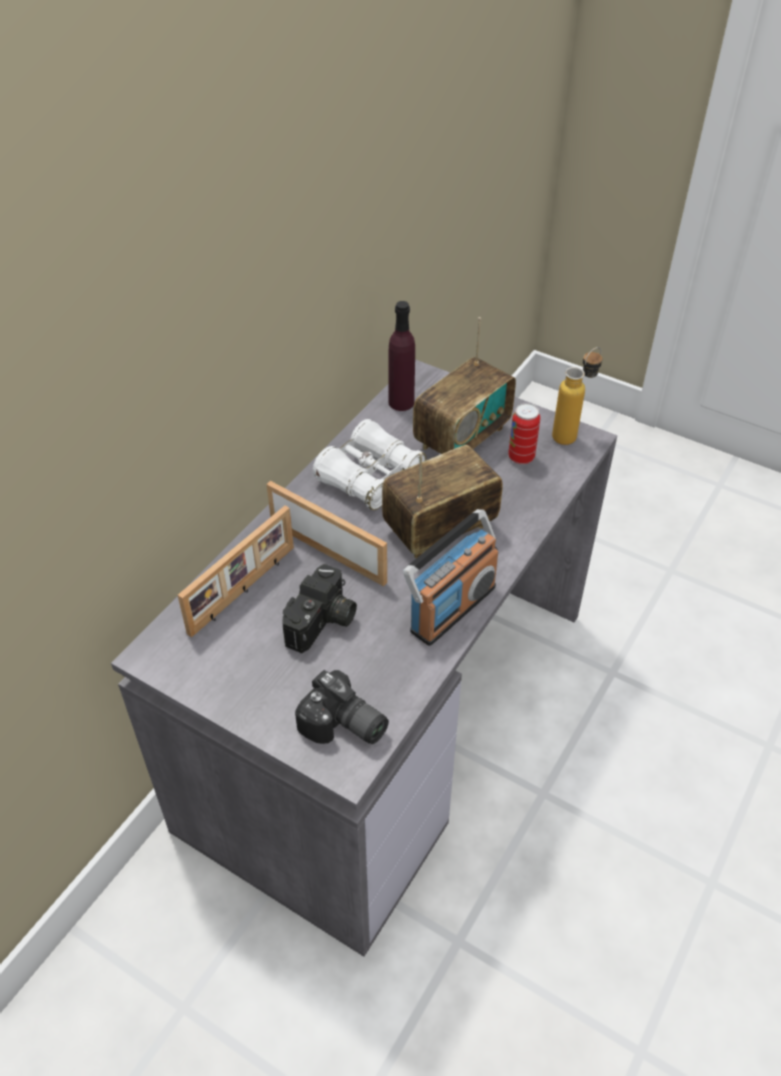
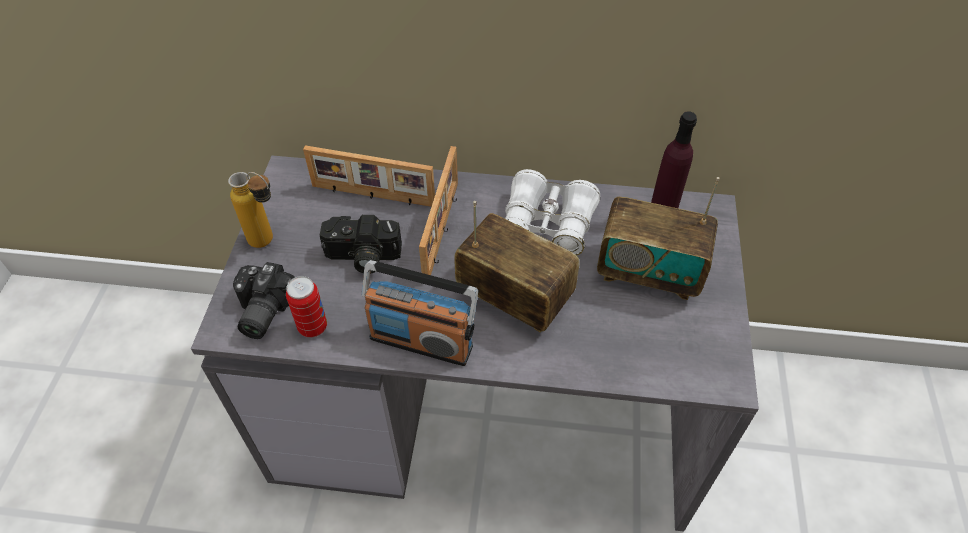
camera: 65 degrees right, 5 degrees up
(521, 457) = (656, 329): can -> can (313, 327)
(571, 433) = (726, 363): bottle -> bottle (269, 243)

